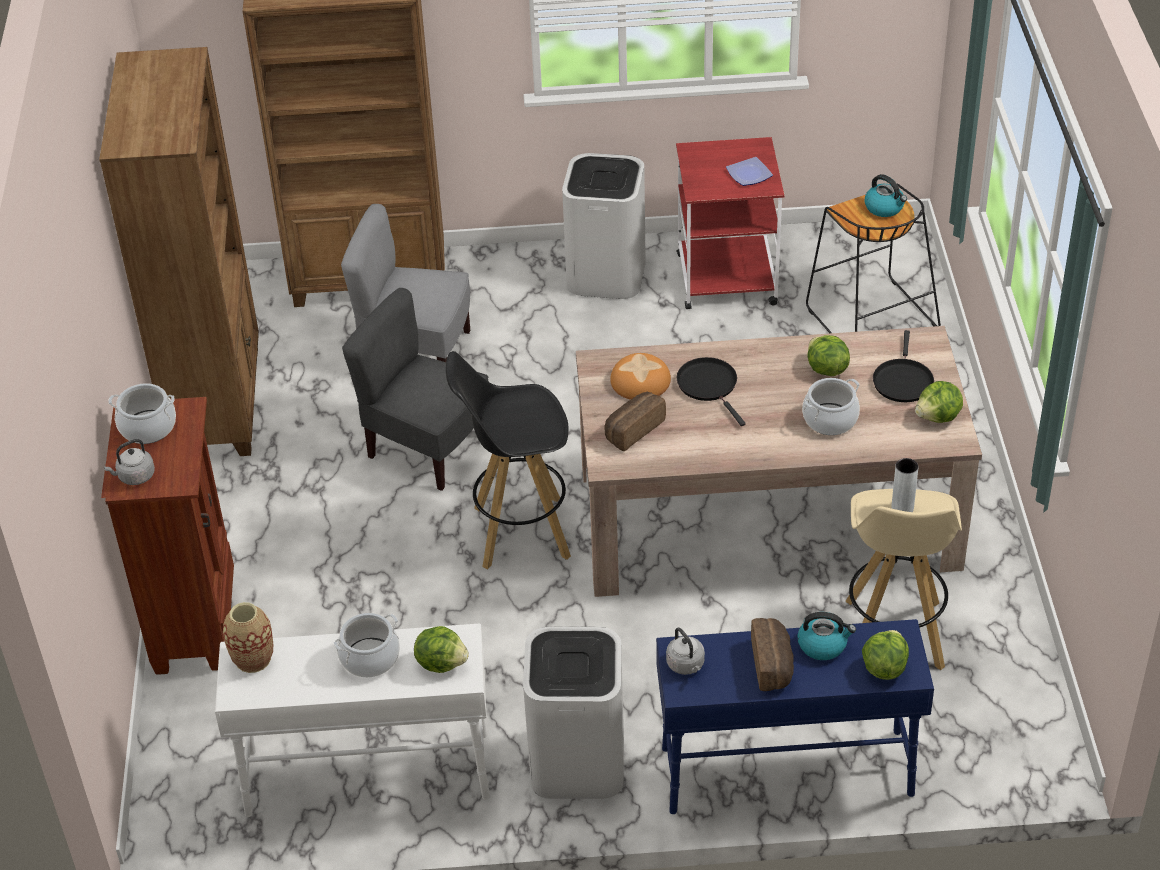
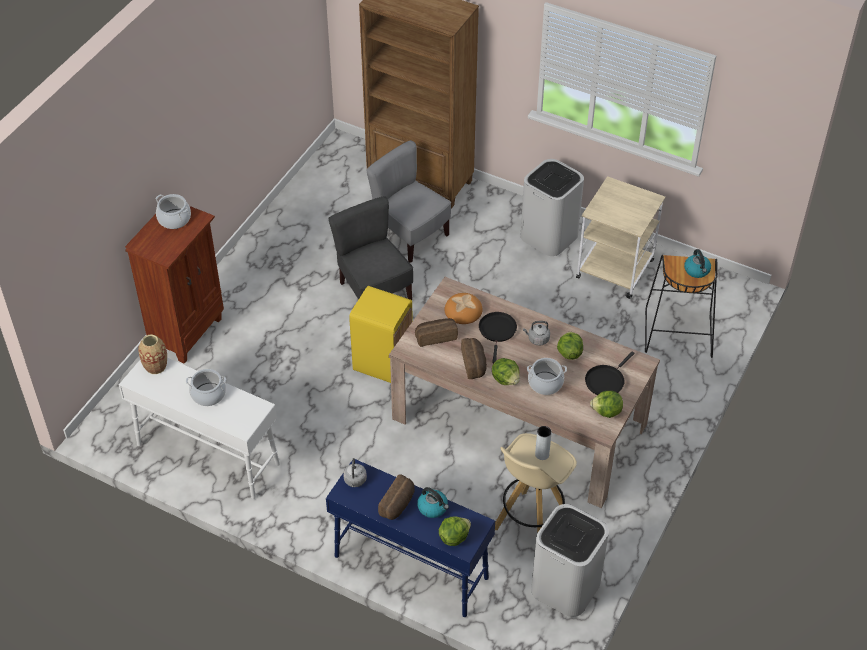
camera: 30 degrees right, 5 degrees up
(134, 477) = (147, 243): grey kettle -> grey kettle (537, 339)
(217, 402) = (290, 215): brown bookcase -> none
(441, 662) = (239, 415): lettuce -> lettuce (506, 379)
(519, 532) = (383, 363): black stool -> yellow trash can
(576, 763) = (311, 504): white trash can -> white trash can (565, 587)
(716, 439) = (474, 364): none -> bread
(728, 278) = (616, 270): red cart -> beige cart
(748, 174) = (631, 214): plate -> none

